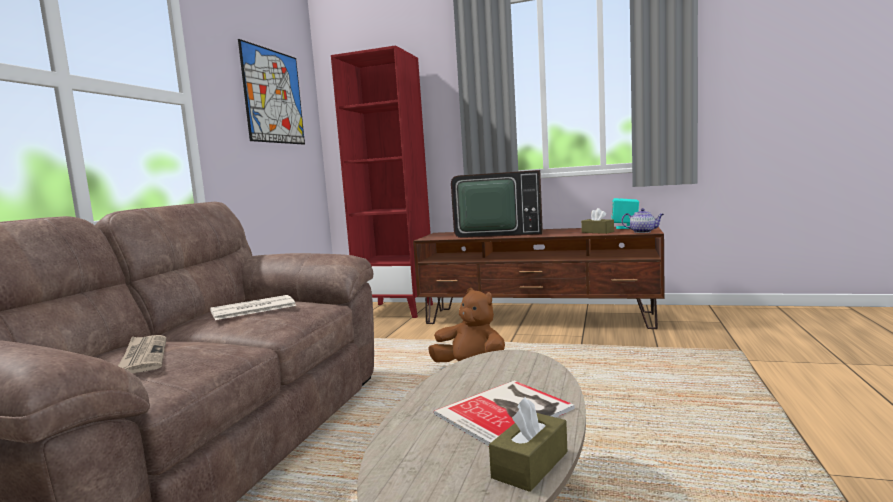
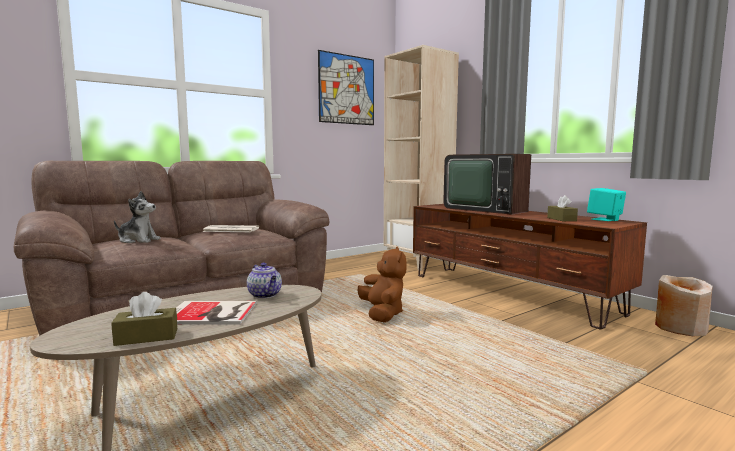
camera: 35 degrees right, 0 degrees up
(144, 356) = (138, 240): newspaper -> plush toy
(397, 310) = (418, 263): red bookcase -> beige bookcase
(643, 232) = (601, 225): teapot -> teapot (265, 295)
(695, 312) = (680, 328): none -> beige vase

